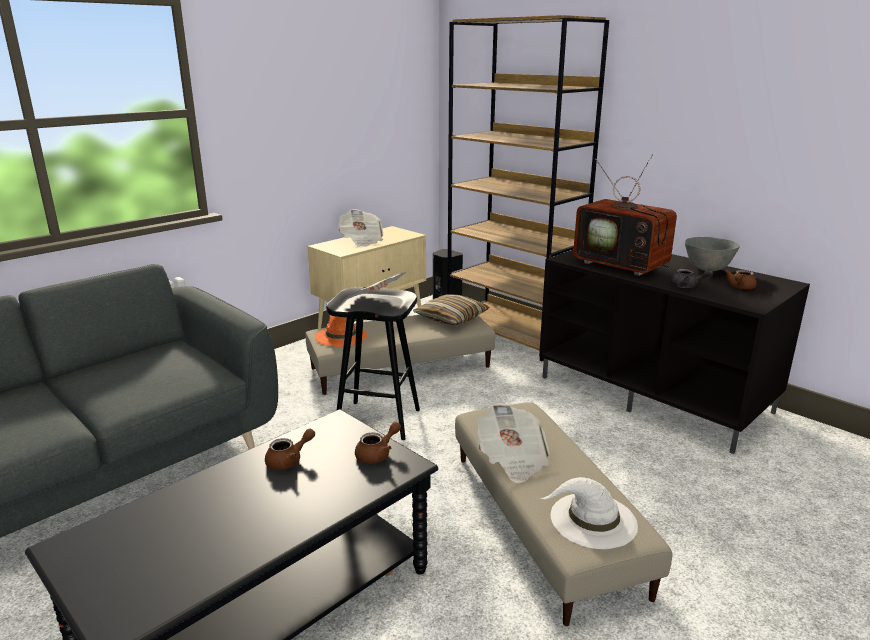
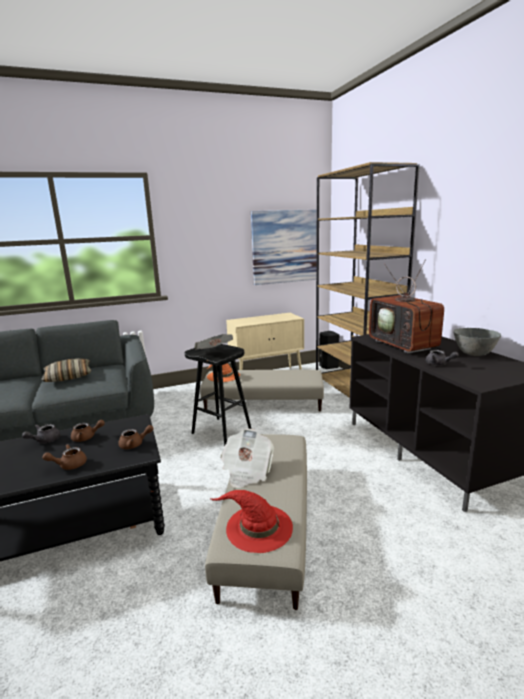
camera: 25 degrees right, 5 degrees down
(223, 480) = (44, 440): none -> grey teapot
(361, 241) = (260, 319): newspaper -> none
(383, 124) = (285, 247): none -> picture
(451, 318) = (301, 374): pillow -> pillow (68, 377)
(592, 520) = (258, 527): white hat -> red hat
(739, 287) = (486, 370): brown teapot -> brown teapot (69, 465)

